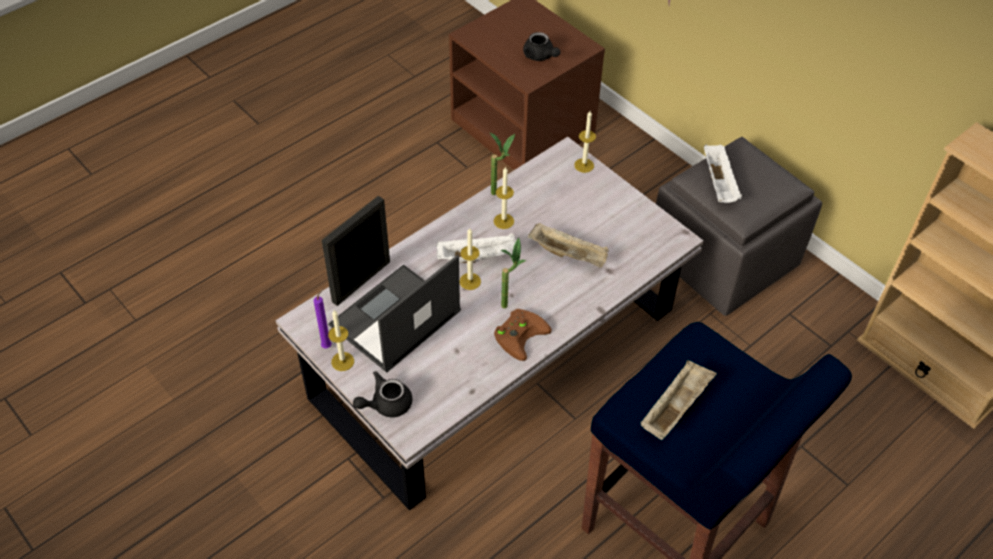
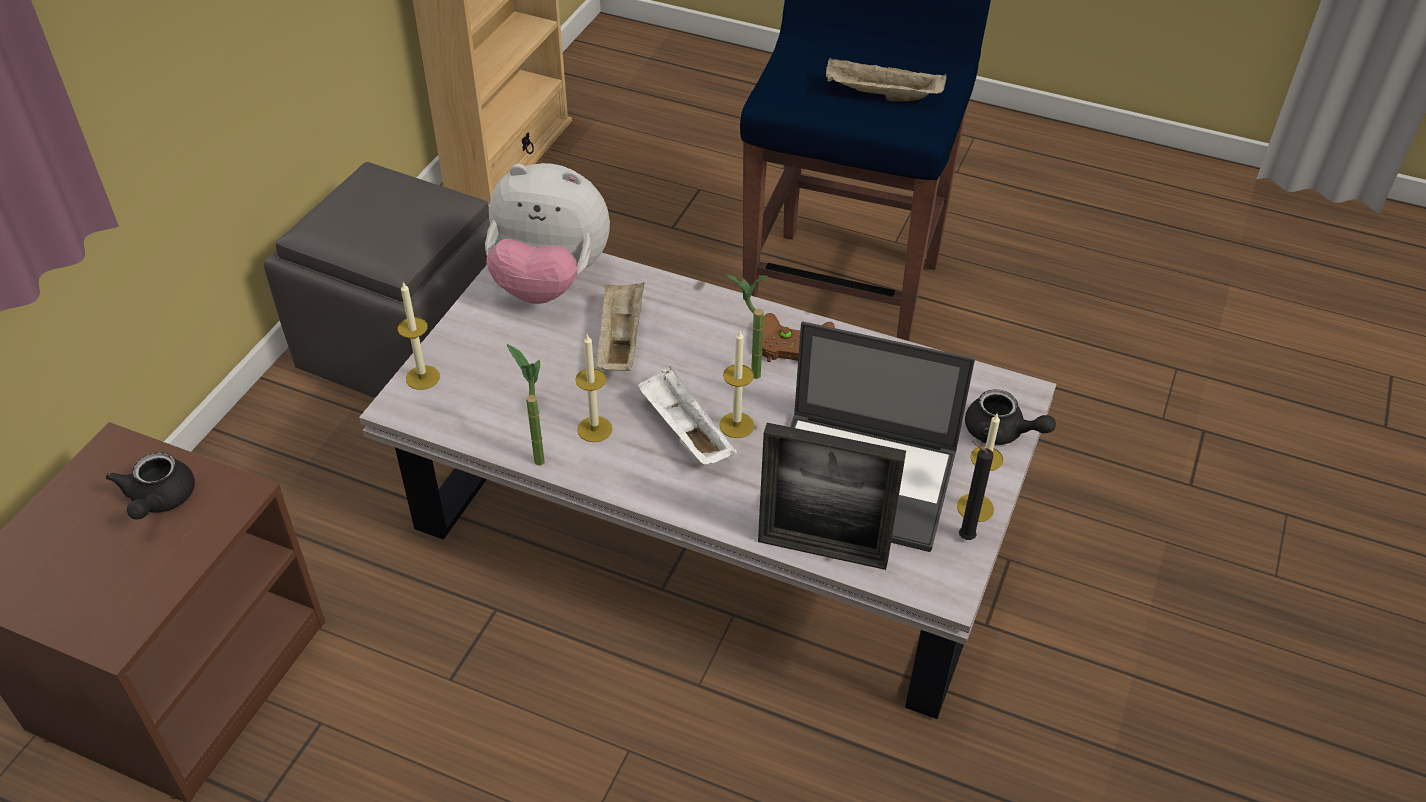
camera: 115 degrees left, 5 degrees down
(328, 345) = (963, 537): purple candle -> black candle
(540, 56) = (159, 501): black teapot -> black teapot turned 150 degrees clockwise
(640, 239) = (549, 282): none -> plush toy
(719, 183) = (400, 232): white tray -> none

